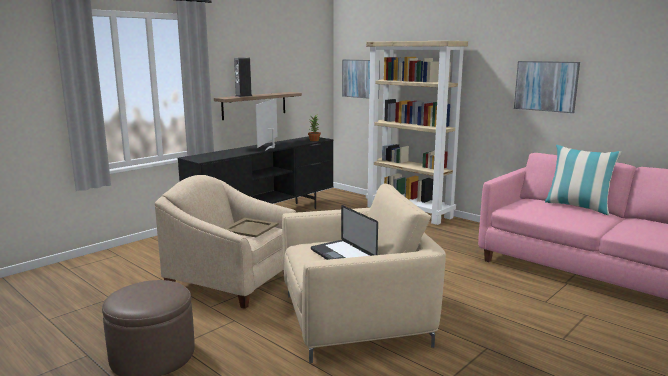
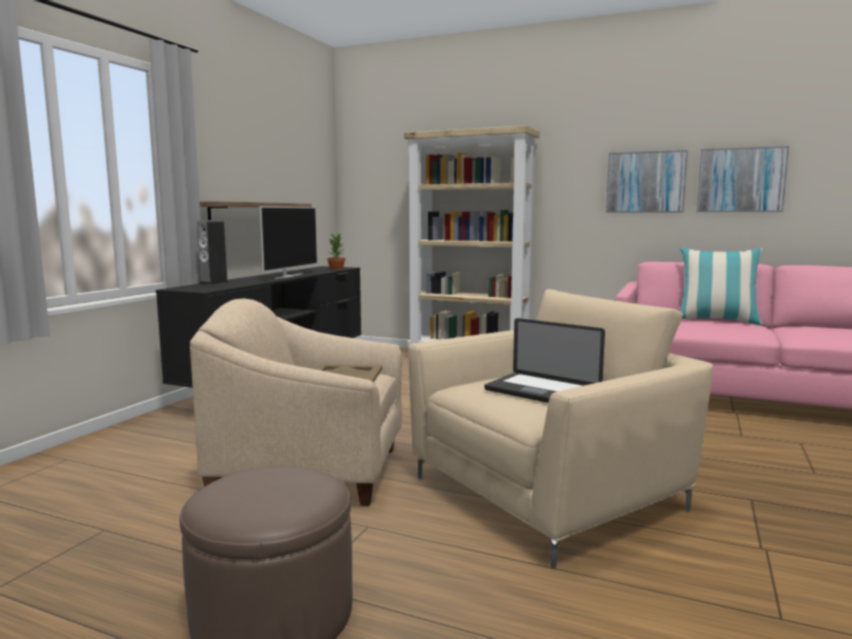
camera: 20 degrees left, 5 degrees down
(243, 96) = (239, 201): speaker -> speaker (214, 283)
(271, 147) = (288, 276): television -> television turned 150 degrees counterclockwise
(361, 78) = (382, 189): picture -> picture (740, 180)

